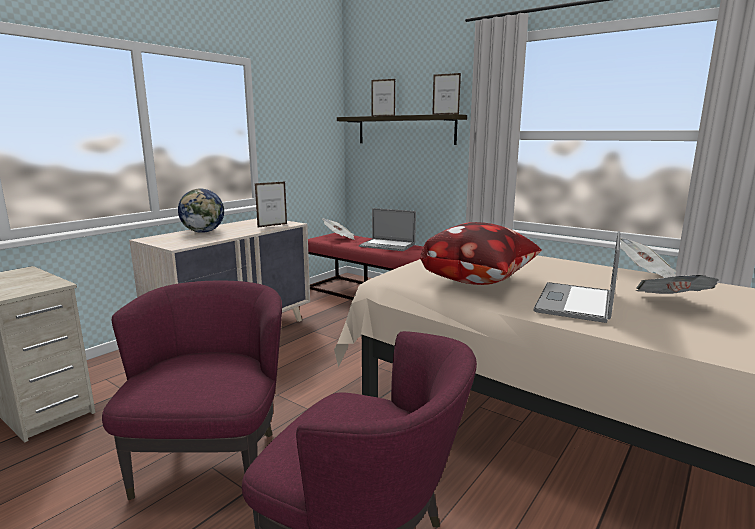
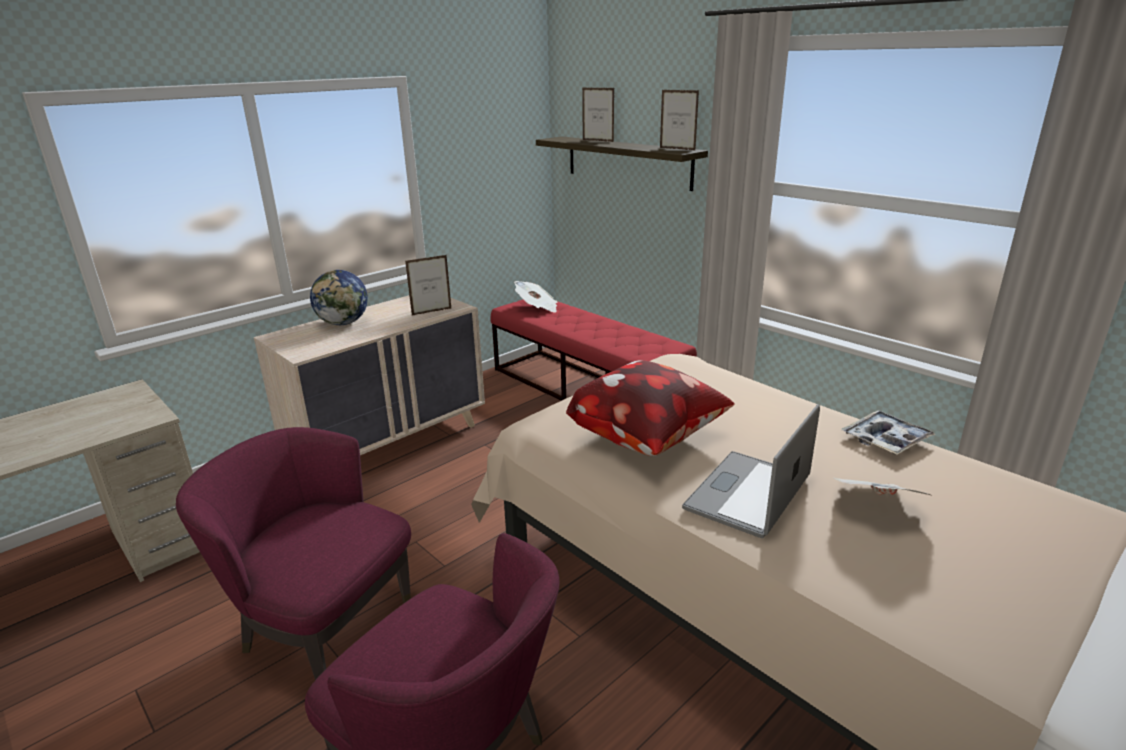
camera: 10 degrees right, 10 degrees up
(211, 460) = (322, 626): purple armchair -> purple armchair turned 75 degrees counterclockwise
(387, 245) = (594, 326): laptop -> none
(646, 275) = (885, 439): newspaper -> tray

